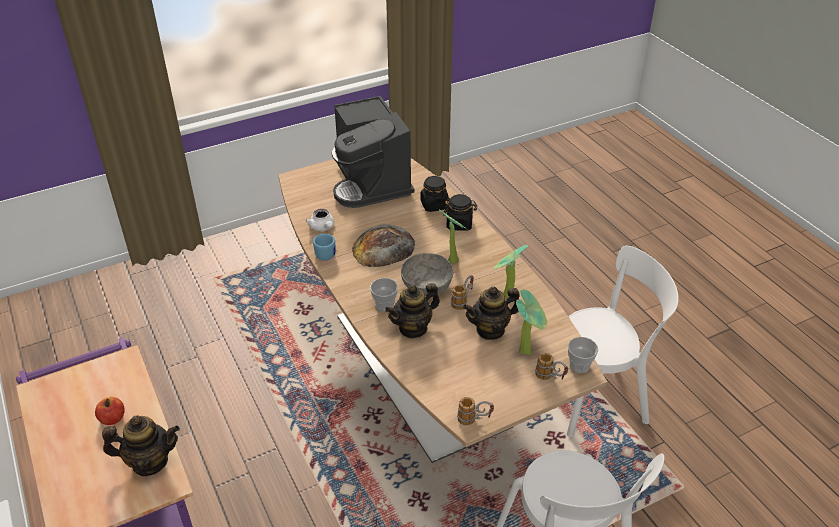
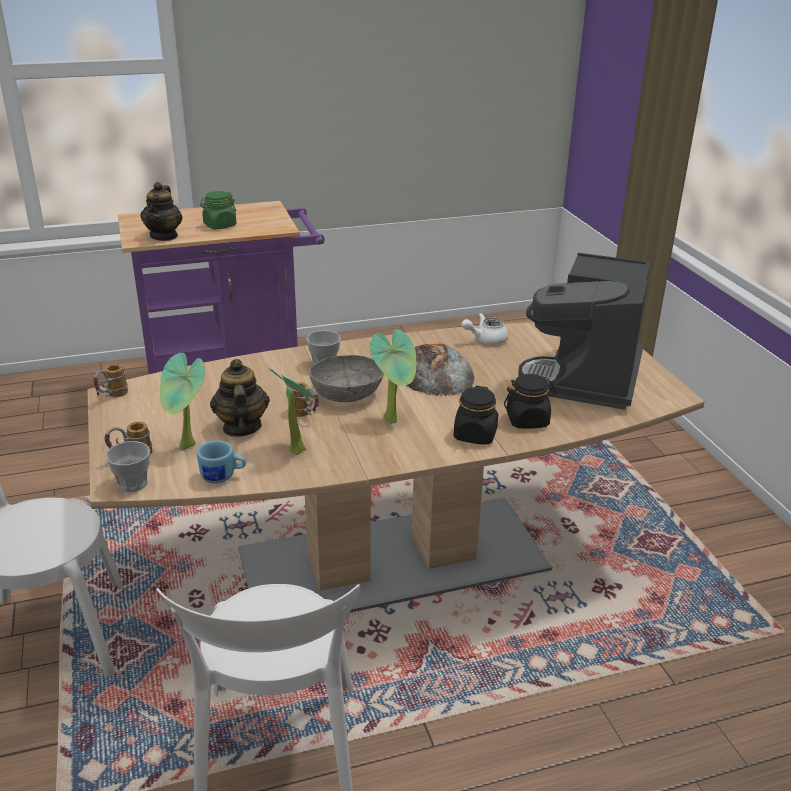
camera: 100 degrees right, 10 degrees down
(113, 418) = (219, 225): apple -> green jar
(325, 253) = (434, 338): blue mug -> blue mug (223, 477)
(371, 183) = (587, 378): coffee machine -> coffee machine turned 60 degrees counterclockwise
(413, 328) = (275, 378): teapot -> none

